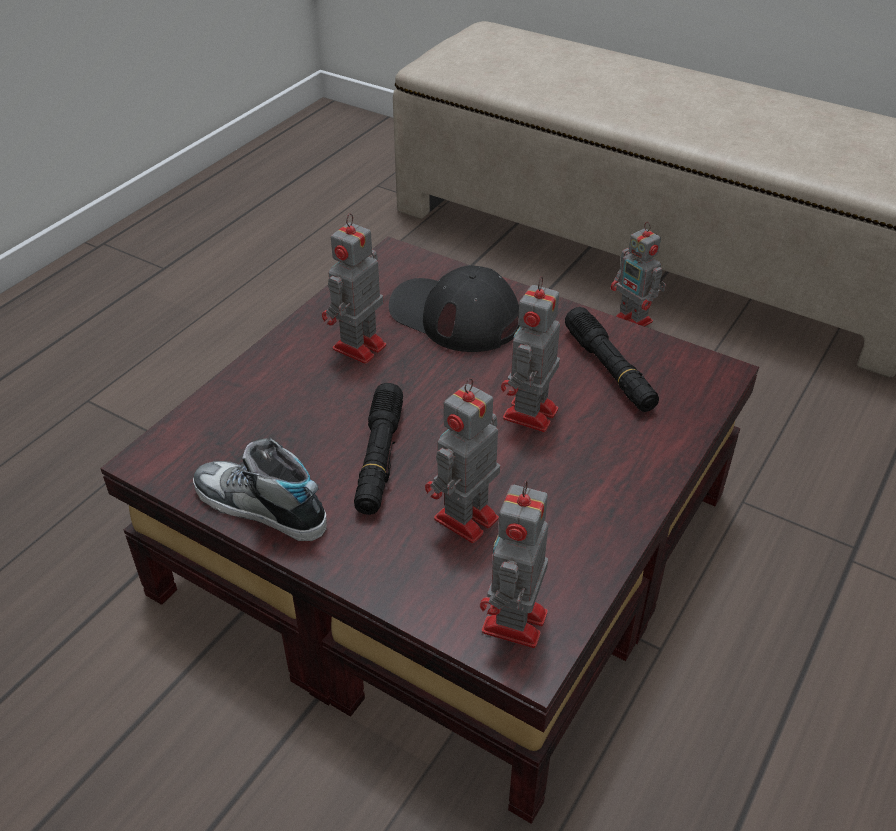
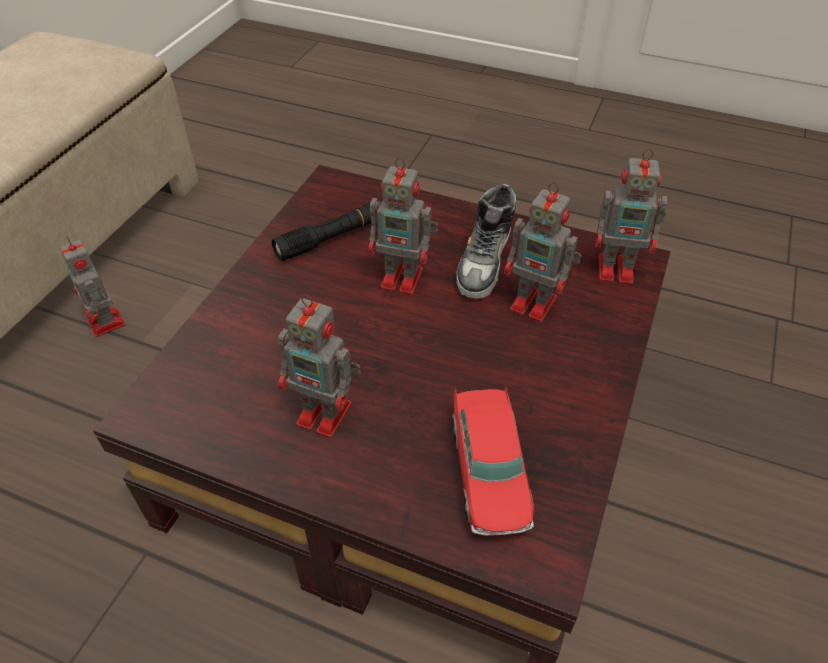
camera: 100 degrees left, 5 degrees up
(256, 439) = (489, 471): none -> toy car
(260, 508) = (575, 442): shoe -> shoe (484, 262)
(379, 458) = (484, 368): black flashlight -> none
(454, 316) = (263, 344): black cap -> none
(634, 322) = (107, 324): toy robot -> toy robot turned 105 degrees clockwise

